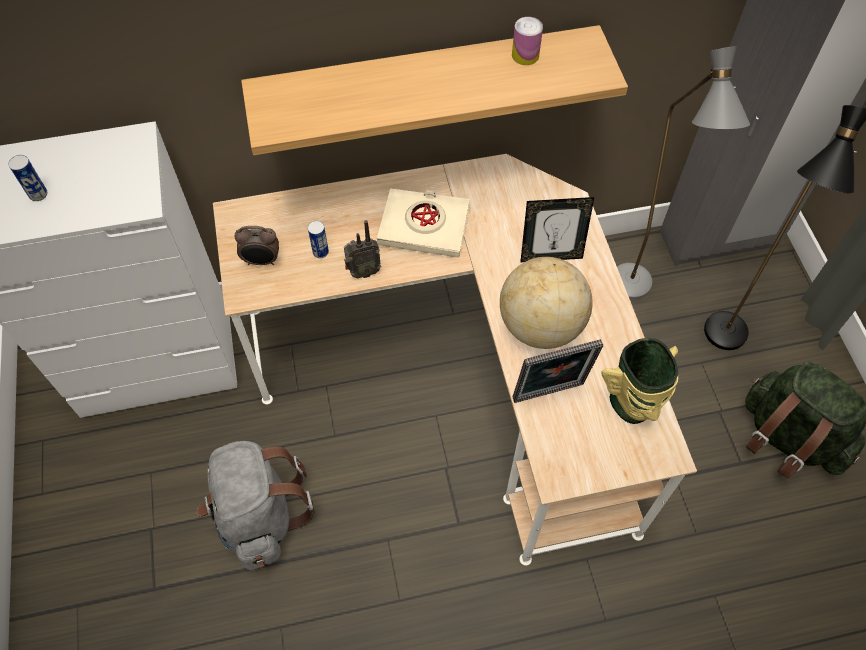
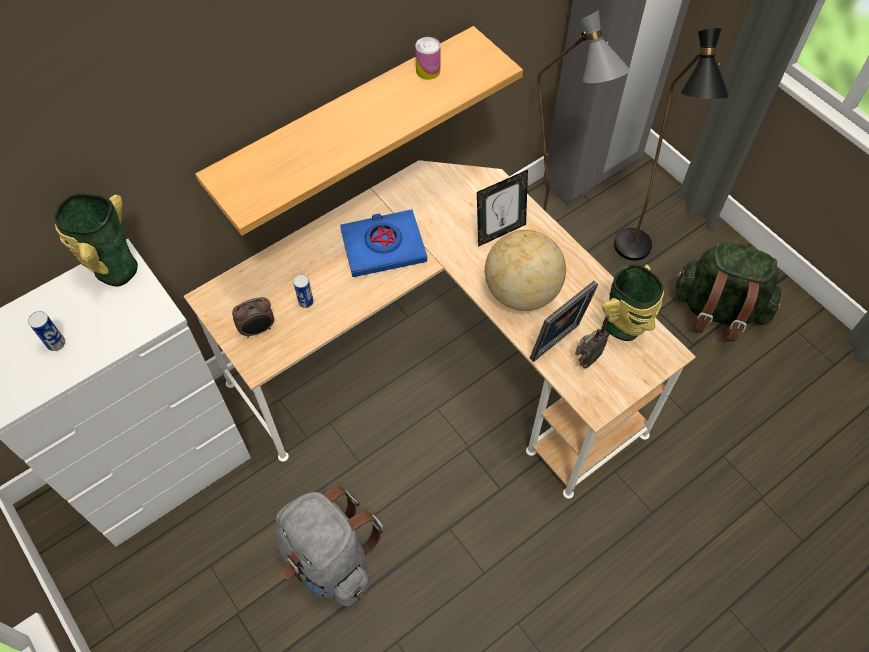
camera: 25 degrees left, 0 degrees up
(126, 144) = (113, 269): none -> vase
(363, 272) = (352, 305): radio -> radio (585, 360)
(424, 226) = (383, 246): beige book -> blue book

